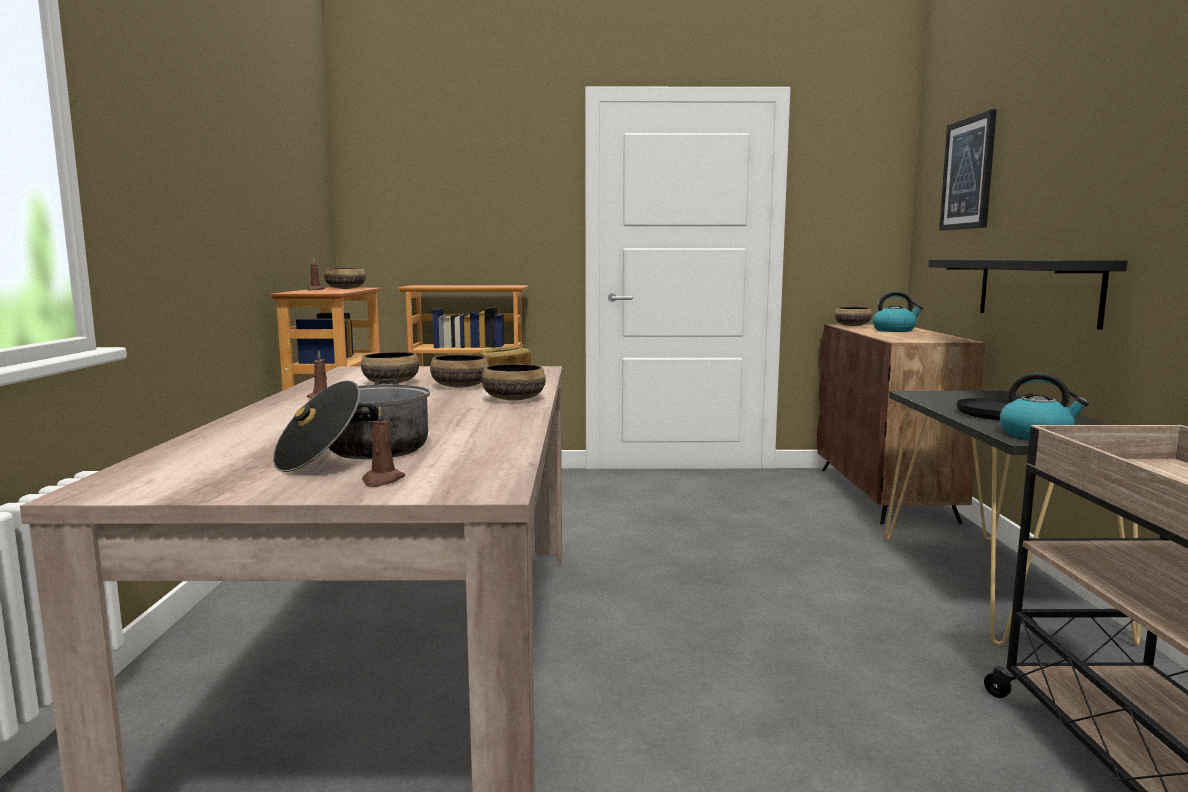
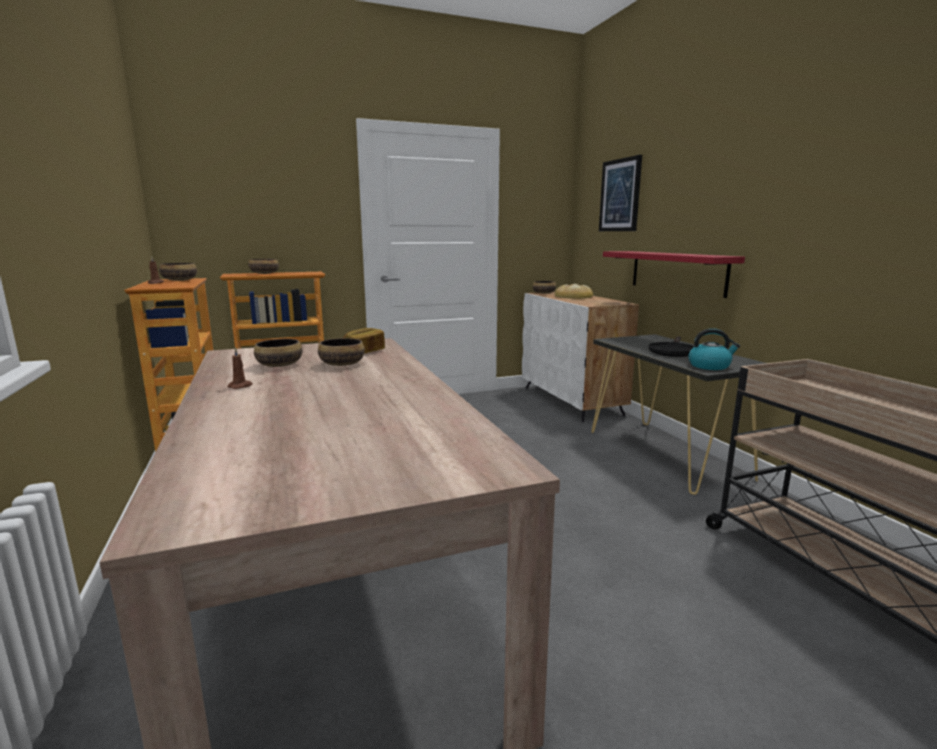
camera: 20 degrees left, 5 degrees up
(357, 454) = (356, 445): cooking pot -> none
(382, 480) = (417, 472): brown candle -> none
(513, 399) = (401, 373): bowl -> bowl (264, 273)
(885, 494) = (572, 401): brown cabinet -> white cabinet
(894, 330) = (574, 296): kettle -> bread
(1037, 290) = (677, 272): black shelf -> red shelf

